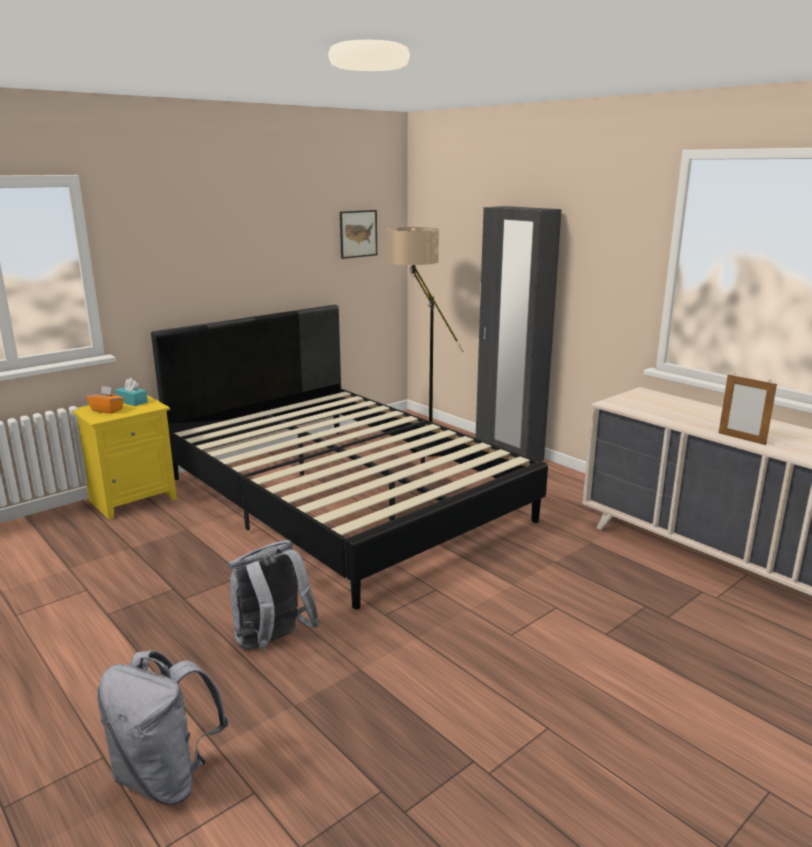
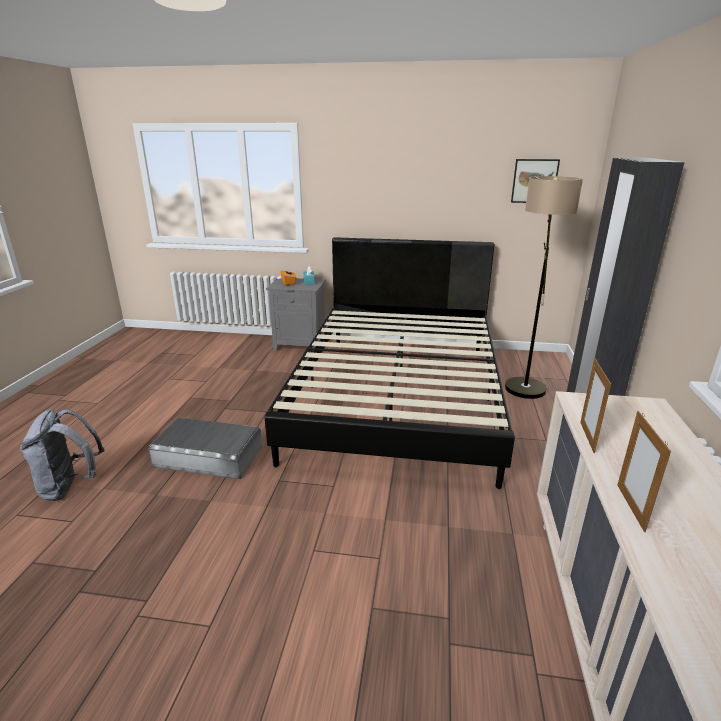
camera: 50 degrees right, 5 degrees up
(133, 499) = (301, 345): yellow nightstand -> grey nightstand
(272, 643) = (209, 456): grey backpack -> grey storage box
(660, 419) = (587, 437): none -> picture frame

